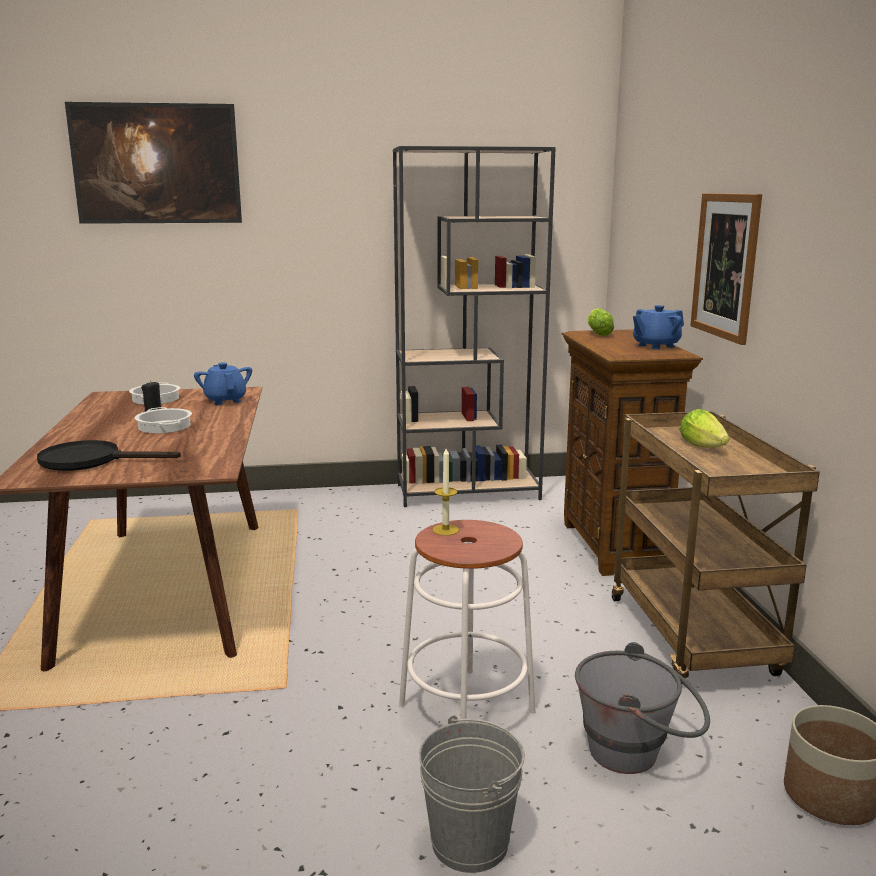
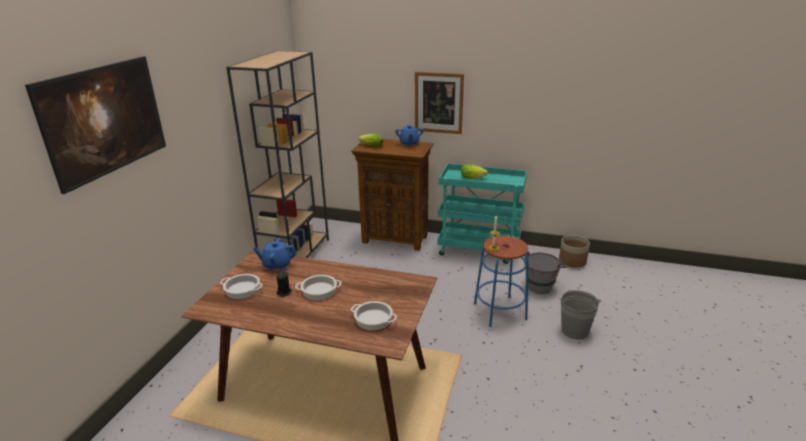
camera: 65 degrees left, 10 degrees up
(91, 460) = (373, 319): black frying pan -> cooking pot
(466, 708) = (500, 311): white stool -> blue stool
(694, 638) = (479, 249): brown cart -> turquoise cart

